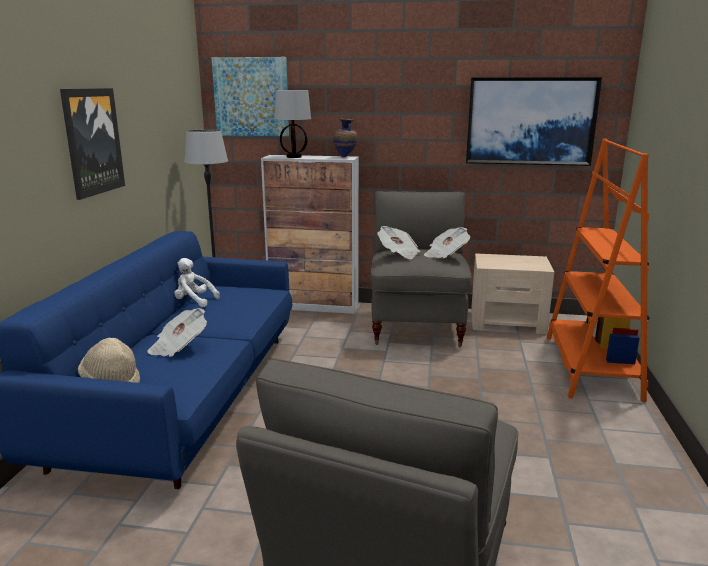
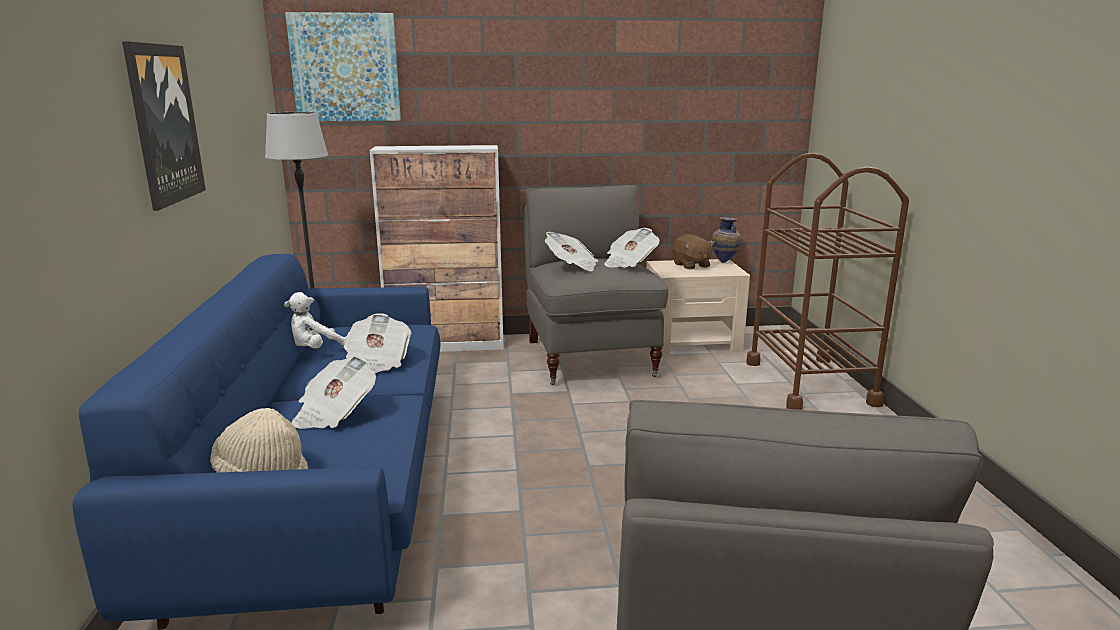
camera: 15 degrees left, 0 degrees up
(194, 302) = (316, 350): white plush toy -> white plush toy turned 45 degrees counterclockwise
(229, 314) = (377, 362): none -> newspaper
(293, 157) = (413, 147): table lamp -> none
(345, 157) = (482, 146): vase -> vase (724, 262)
(509, 259) = (691, 265): none -> brown plush toy
(530, 121) = (705, 96): picture -> none
(590, 367) = (810, 383): orange bookcase -> brown cart

